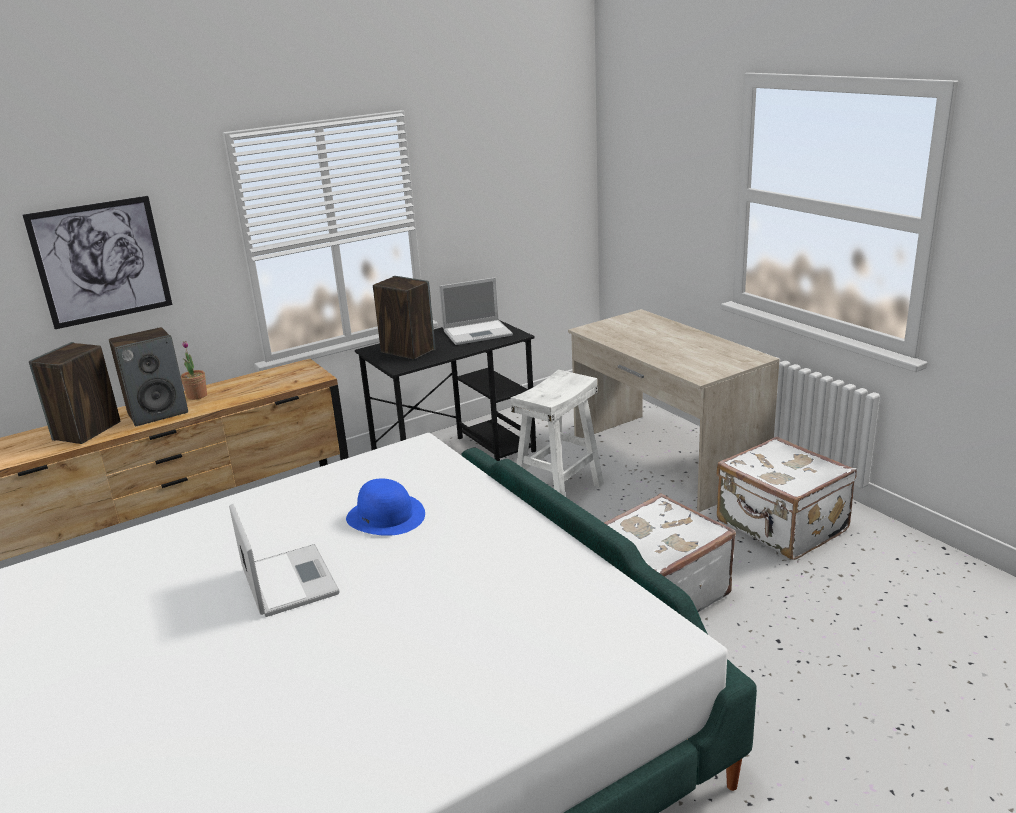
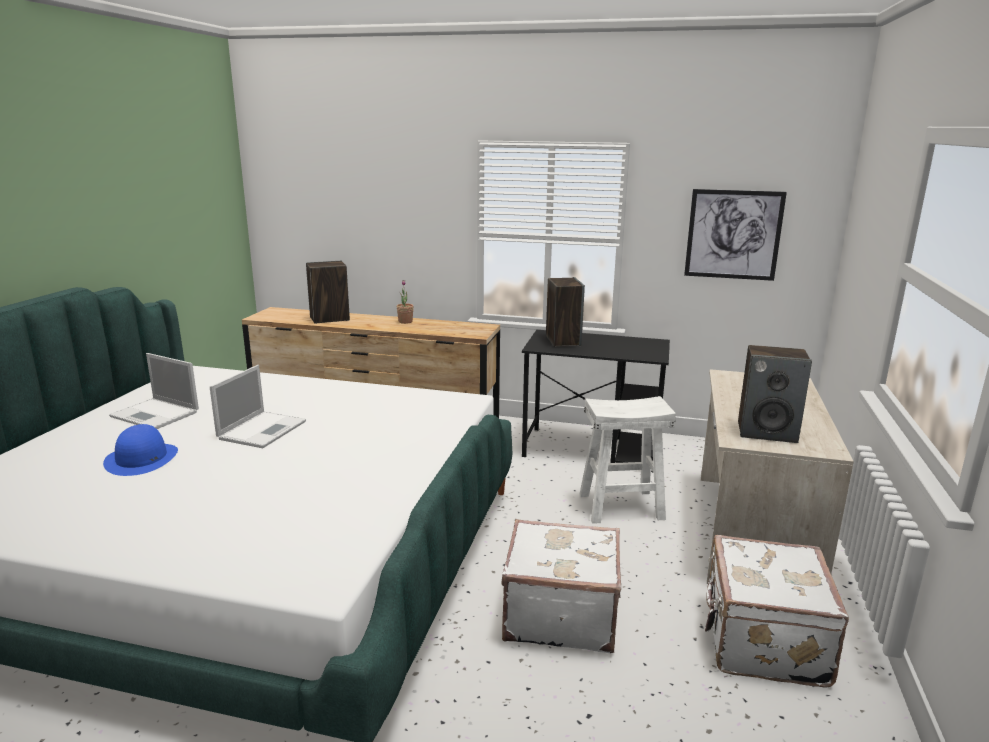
camera: 45 degrees right, 5 degrees down
(101, 262) = (383, 216): picture -> picture (733, 234)
(158, 413) = (372, 323): speaker -> speaker (767, 432)
(386, 516) = (367, 425): blue hat -> blue hat (142, 459)
(478, 332) = (634, 347): laptop -> laptop (156, 414)

